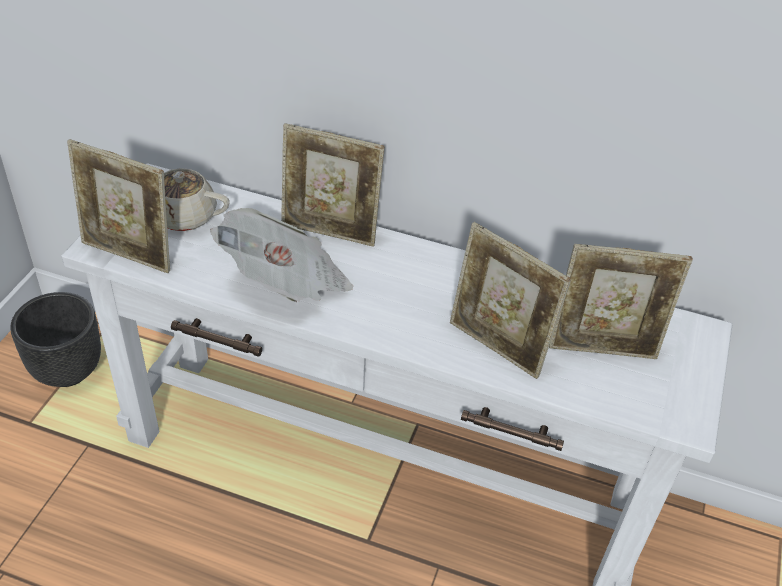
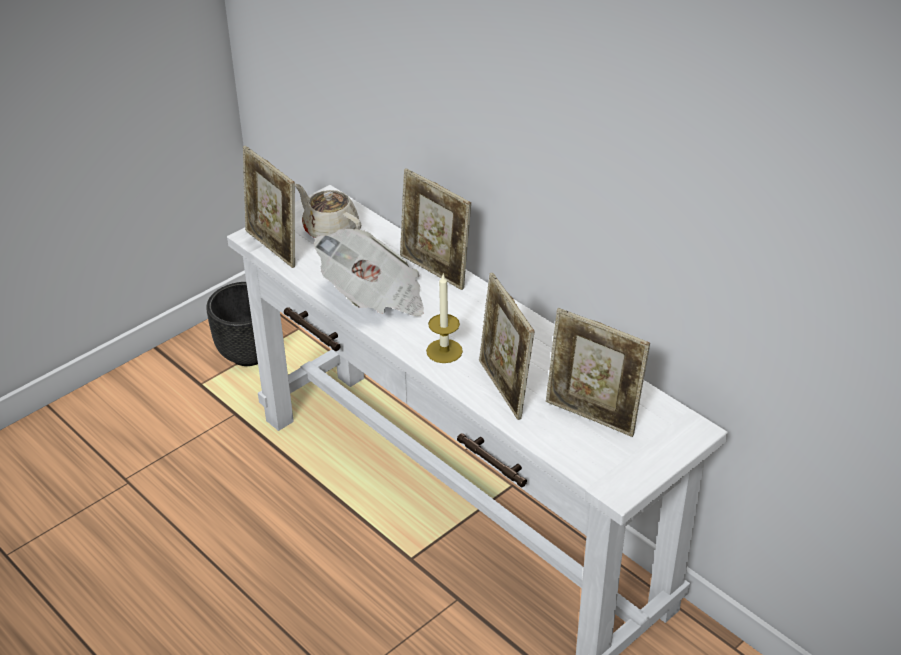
camera: 30 degrees right, 5 degrees down
(405, 323) = (444, 351): none -> candle

